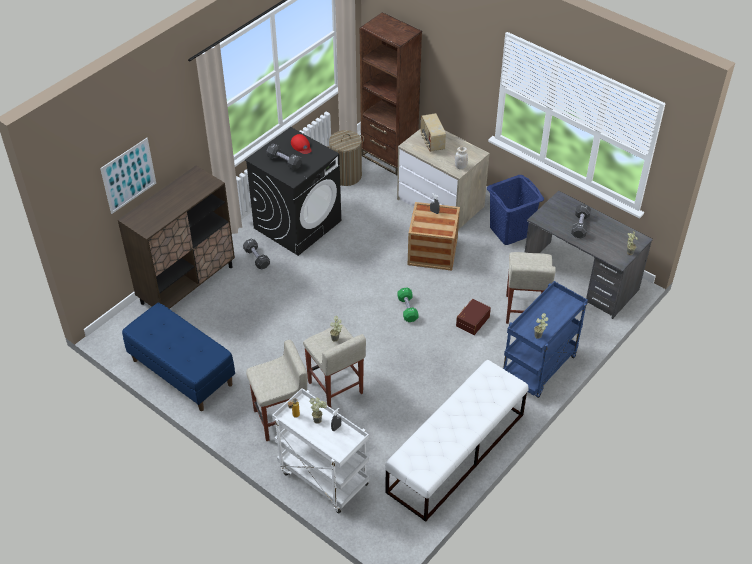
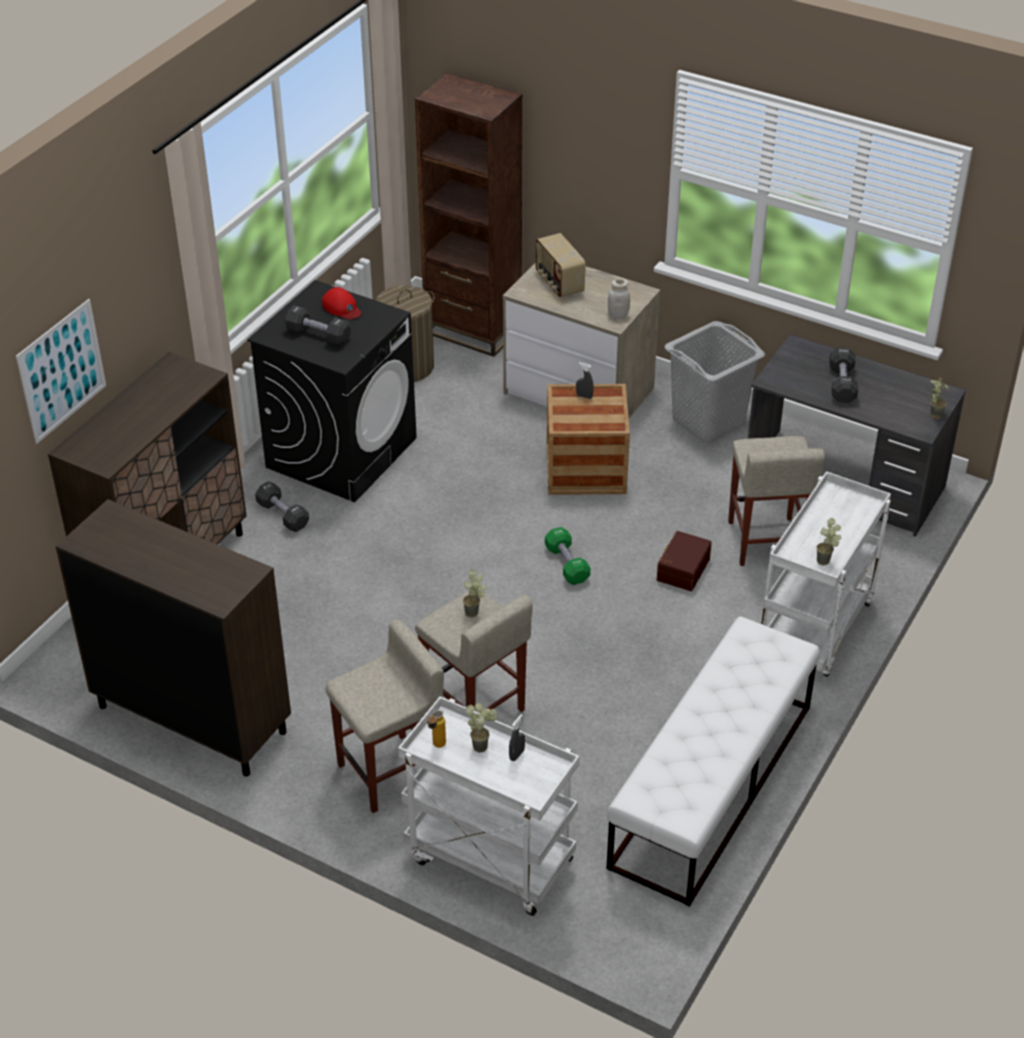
camera: 10 degrees left, 5 degrees down
(181, 372) = (191, 719): blue bench -> brown cabinet
(510, 231) = (708, 422): blue laundry basket -> grey laundry basket
(539, 369) = (816, 631): blue cart -> white cart

